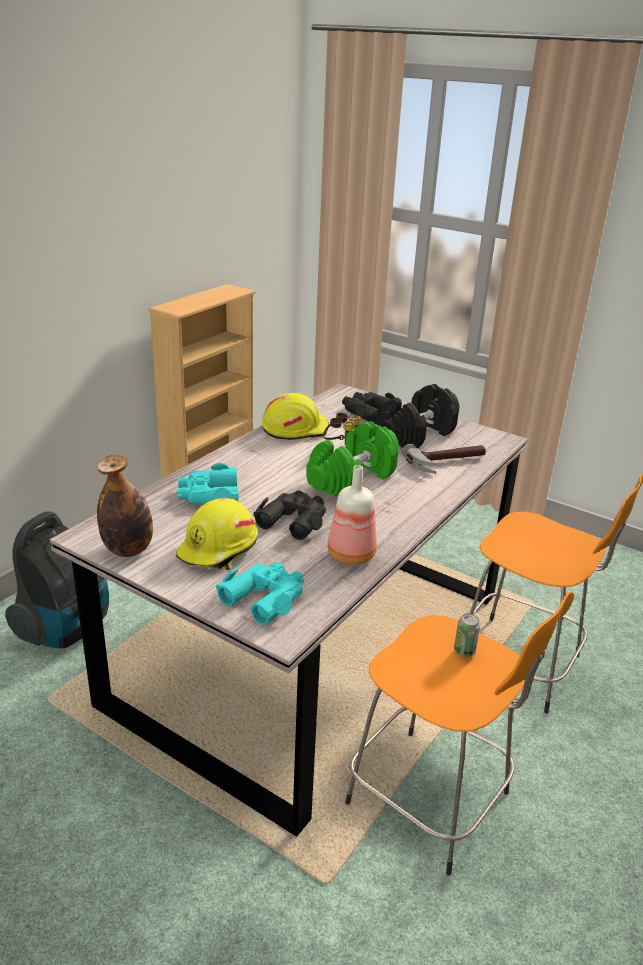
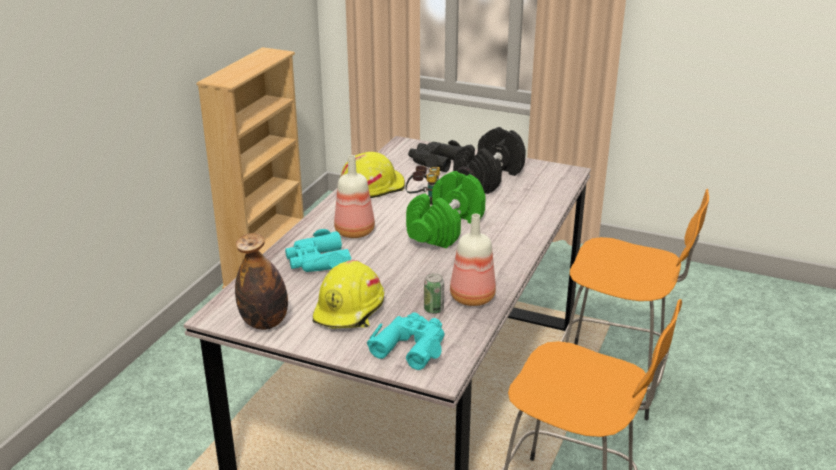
camera: 10 degrees left, 0 degrees up
(66, 629) = (167, 418): vacuum cleaner -> none
(260, 471) = (356, 232): none -> bottle
(294, 520) = (407, 273): black binoculars -> none
(447, 462) = (526, 201): hammer -> none
(464, 651) = (586, 369): can -> can (433, 309)

